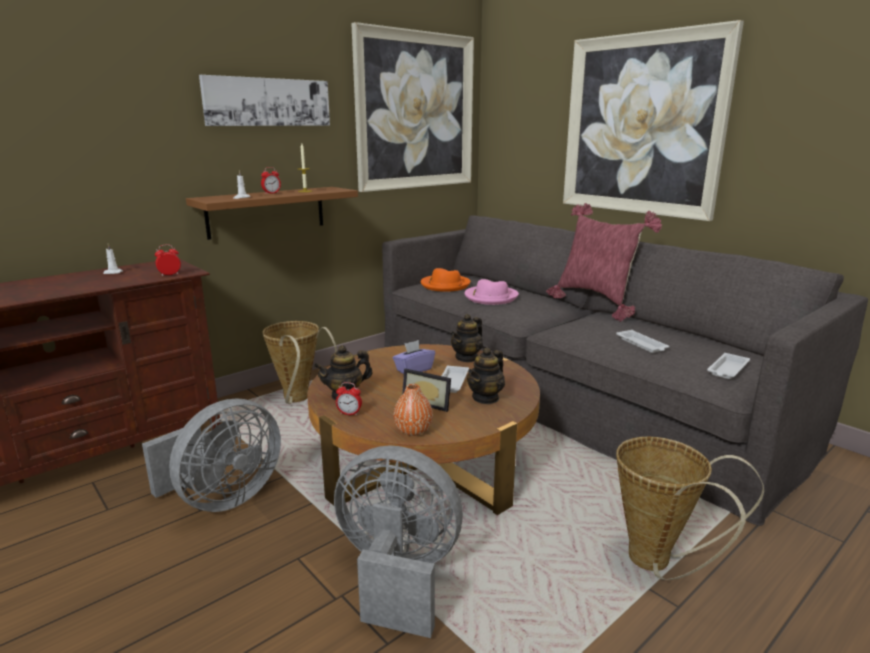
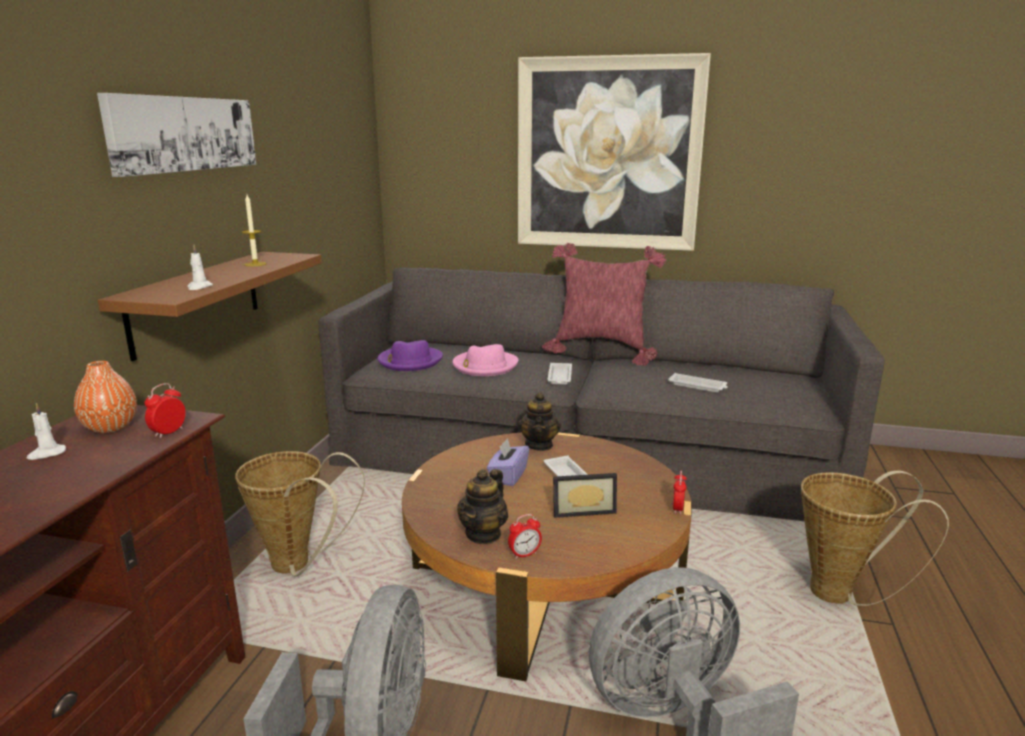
camera: 35 degrees left, 0 degrees up
(271, 193) = (218, 273): alarm clock -> alarm clock (677, 509)
(413, 430) = (618, 547): orange vase -> orange vase (110, 427)
(415, 111) = (328, 139): picture -> none
(445, 285) = (409, 361): orange hat -> purple hat
(486, 398) = (626, 484): teapot -> none
(727, 370) = (790, 394): white tray -> white tray (559, 377)

